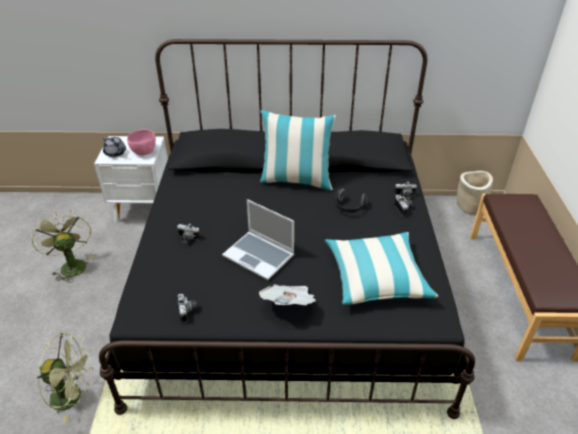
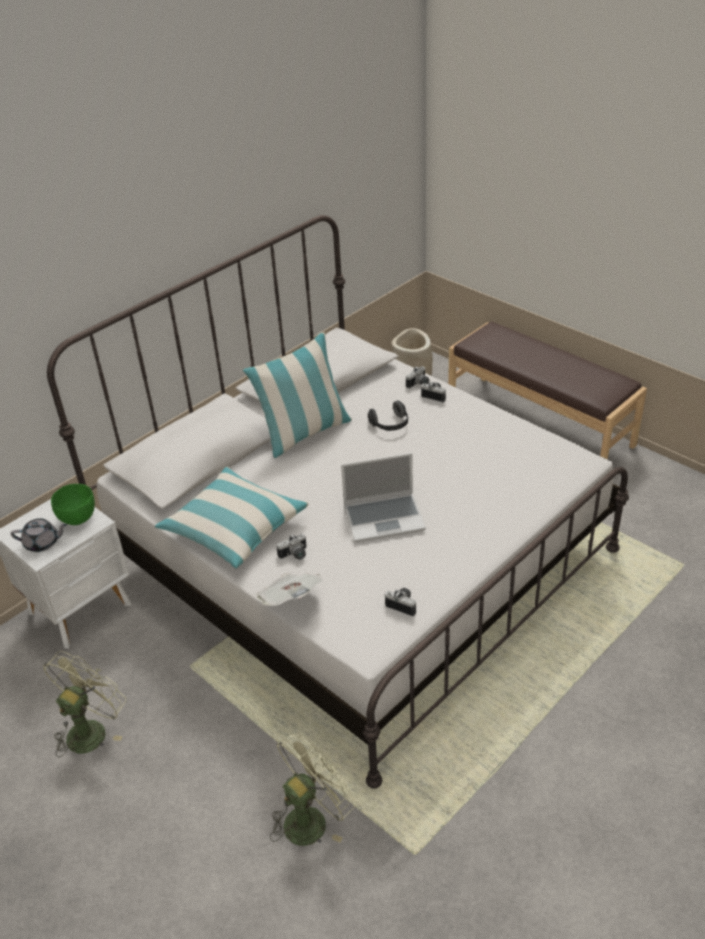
camera: 45 degrees left, 0 degrees up
(71, 265) = (91, 729): green fan -> green fan turned 105 degrees clockwise
(143, 152) = (78, 518): pink bowl -> green bowl
(288, 284) = (357, 558): black bed -> white bed
(289, 304) = (470, 533): newspaper -> newspaper (290, 600)
(376, 277) = (498, 463): pillow -> pillow (234, 528)

